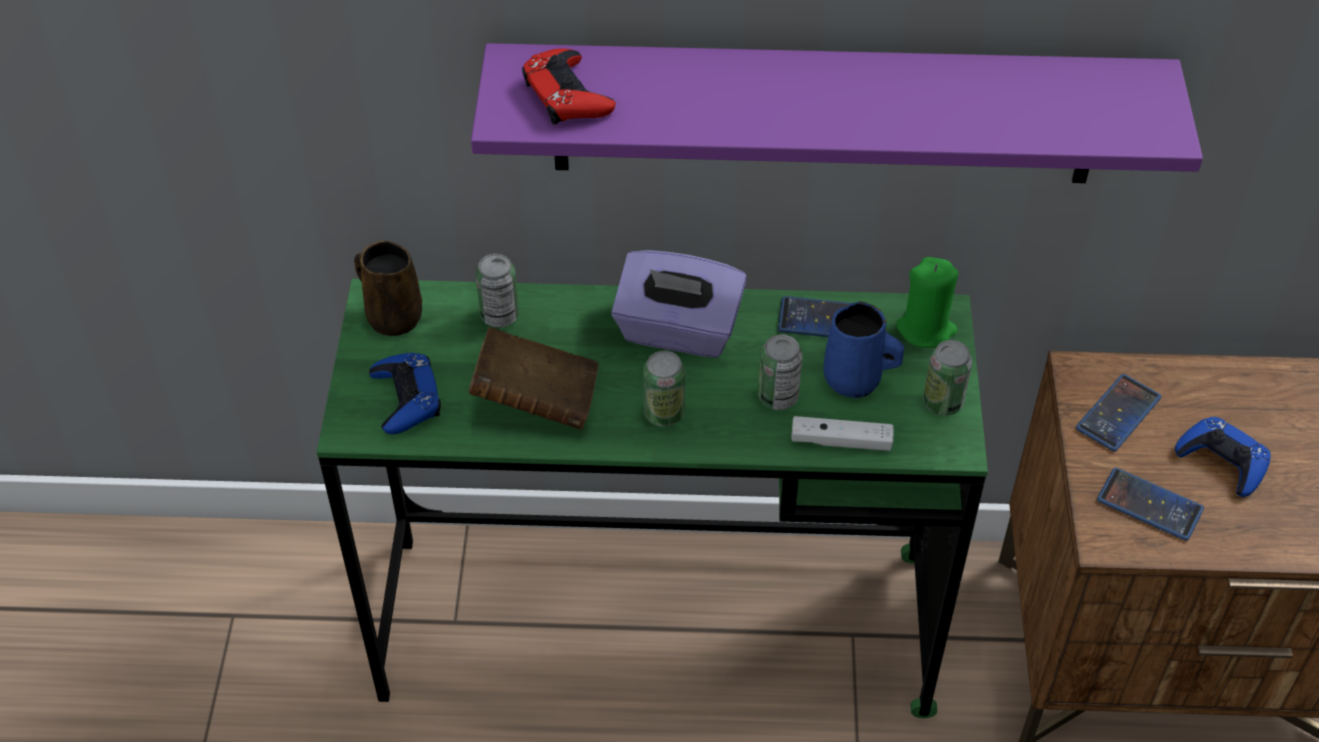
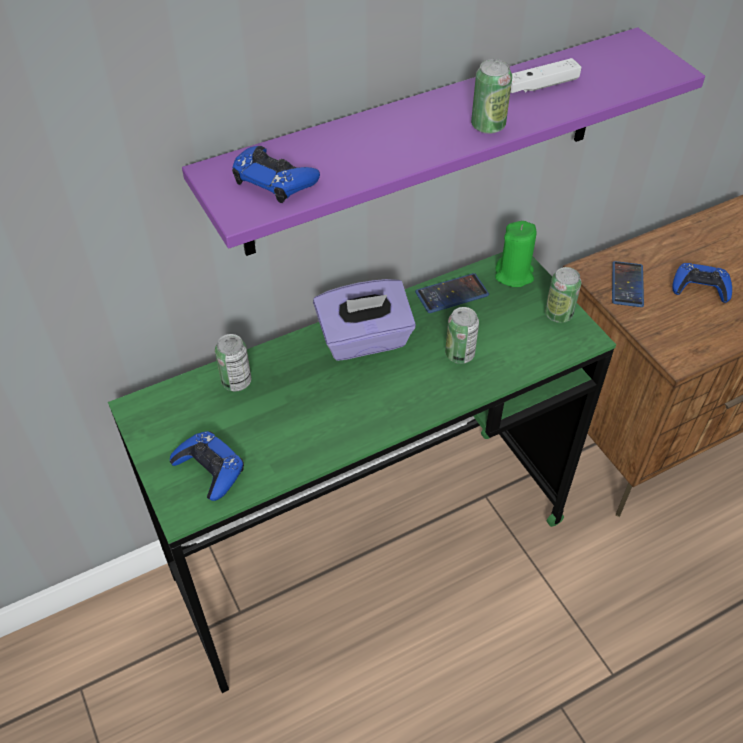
camera: 30 degrees left, 0 degrees up
(392, 316) = (158, 415): brown mug -> none
(536, 400) = (303, 427): brown book -> none
(567, 95) = (274, 180): red game controller -> blue game controller
(664, 413) = (396, 397): can -> can (488, 126)
(841, 441) = (519, 365): white game controller -> white game controller (540, 86)
(855, 380) = (498, 323): blue mug -> none
(1149, 505) = (684, 329): phone -> none

